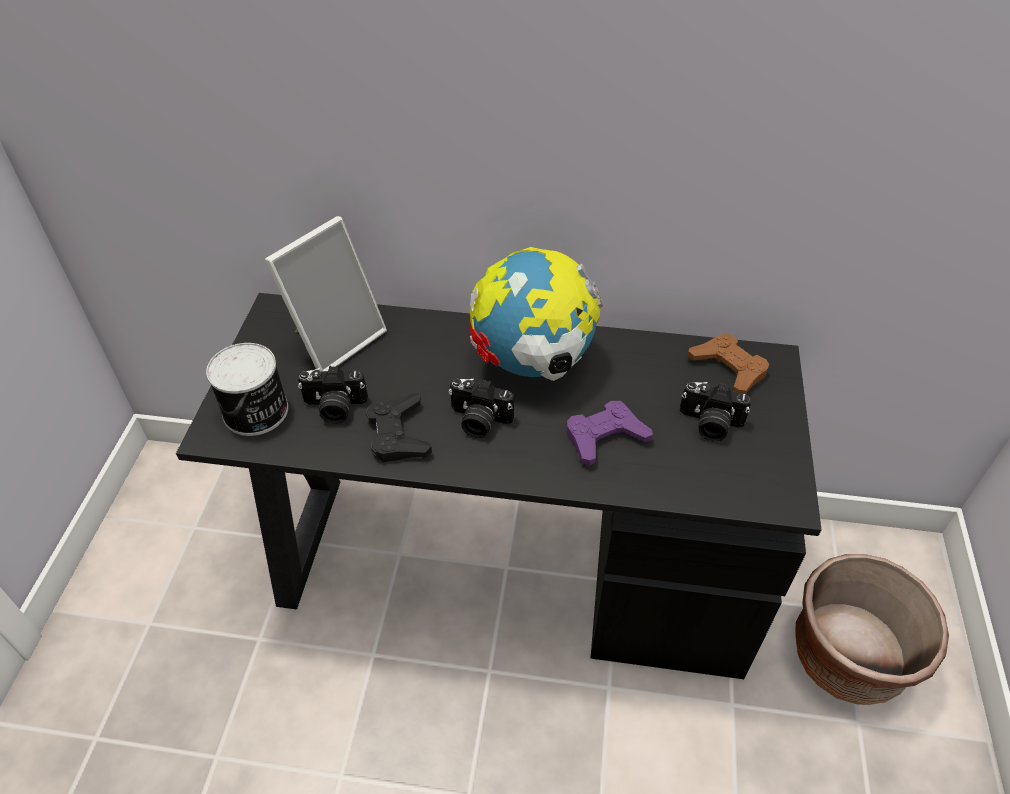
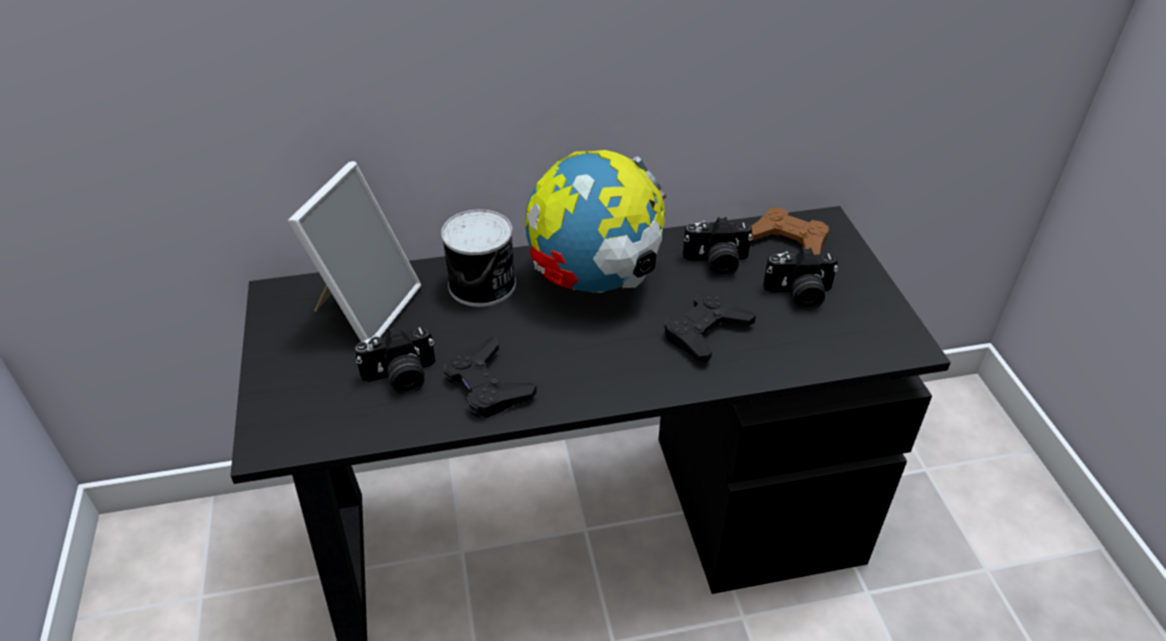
camera: 20 degrees left, 5 degrees down
(256, 412) = (310, 406): can -> can (483, 285)
(478, 421) = (568, 350): camera -> camera (716, 263)
(604, 437) = (705, 332): purple game controller -> black game controller
(846, 656) = (948, 511): brown planter -> none

